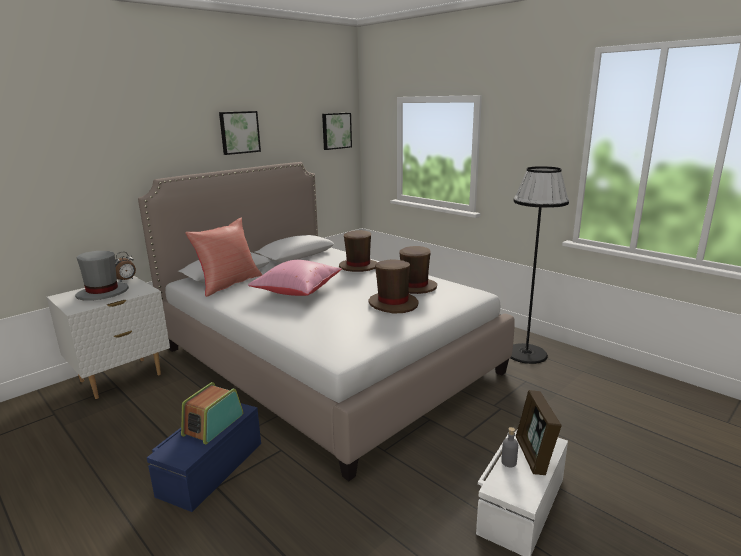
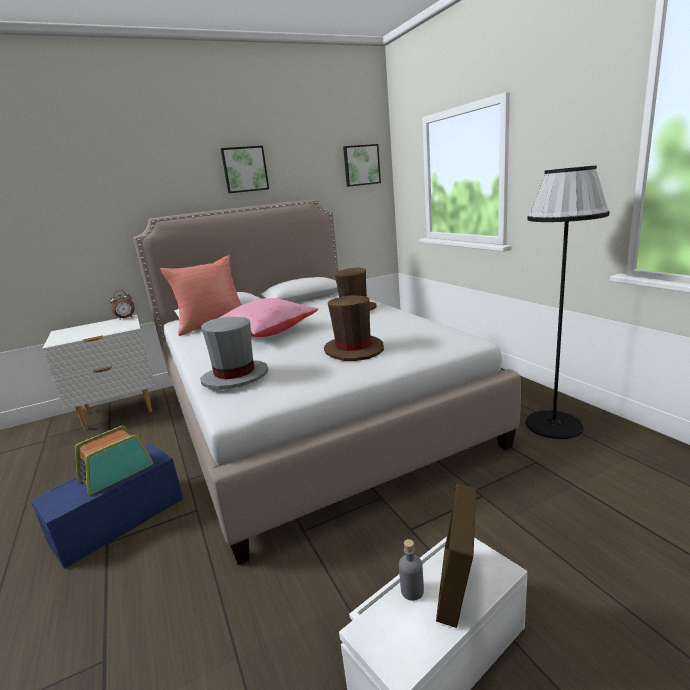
camera: 20 degrees right, 0 degrees up
(102, 293) = (93, 329): grey hat -> grey hat (235, 377)
(414, 287) = (396, 332): brown hat -> none

